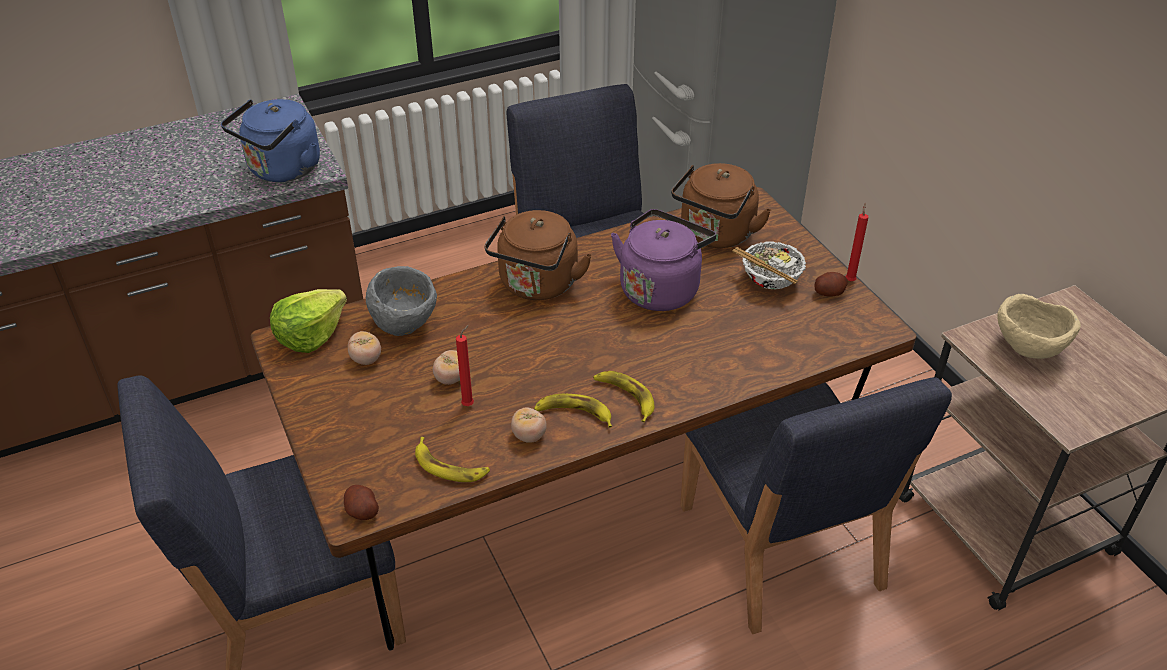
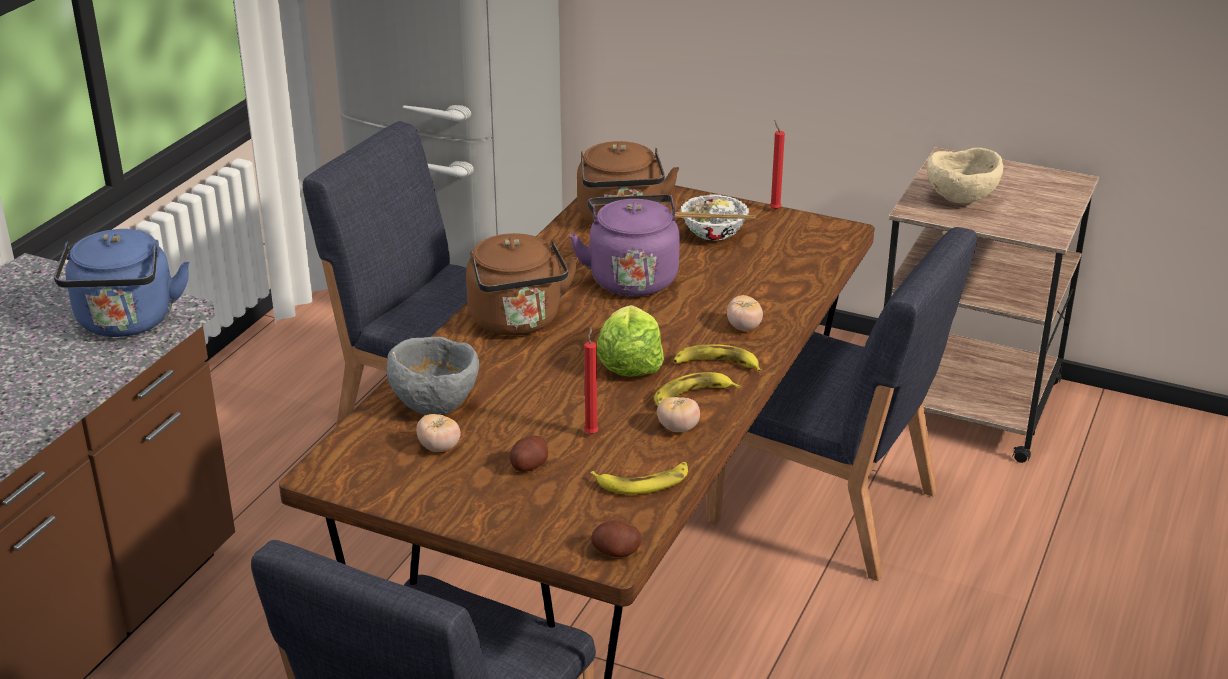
camera: 40 degrees left, 10 degrees down
(310, 335) = (349, 456): lettuce -> lettuce (629, 362)
(450, 378) = (545, 423): tomato -> tomato (744, 327)
(829, 292) = (770, 224): potato -> potato (529, 465)

